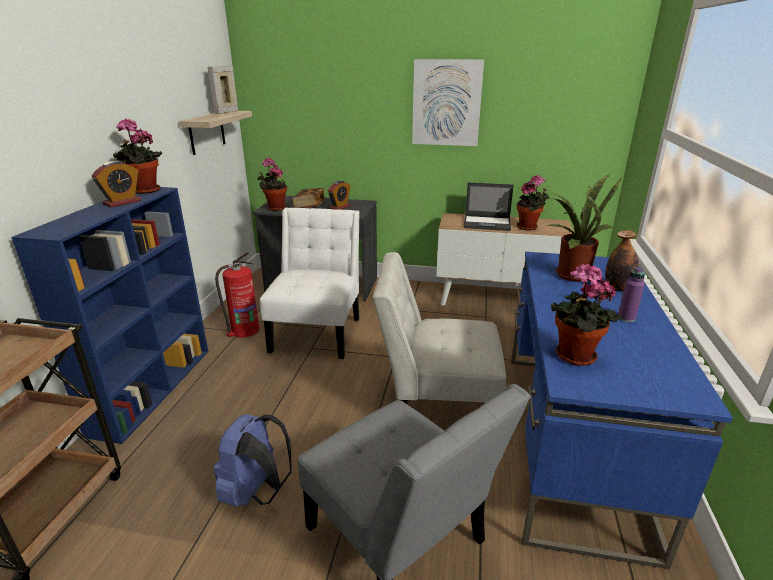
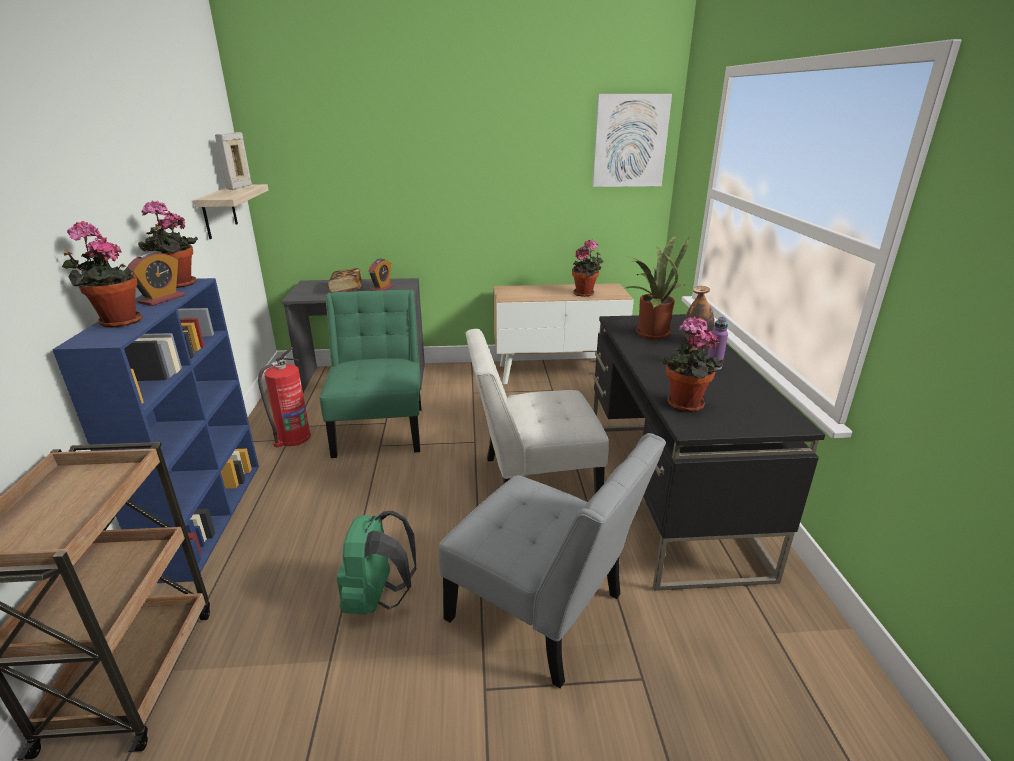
camera: 15 degrees left, 0 degrees up
(257, 492) = (378, 598): blue backpack -> green backpack
(275, 208) = (306, 295): potted plant -> potted plant (117, 322)
(318, 332) = (380, 428): white chair -> green chair
(446, 103) = (489, 169): picture -> picture (630, 141)
(487, 223) = (543, 293): laptop -> none
(570, 441) = (668, 494): blue desk -> black desk

